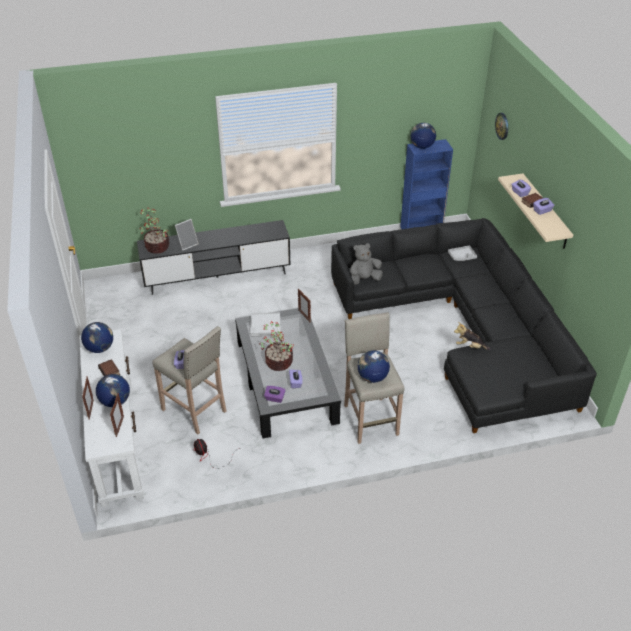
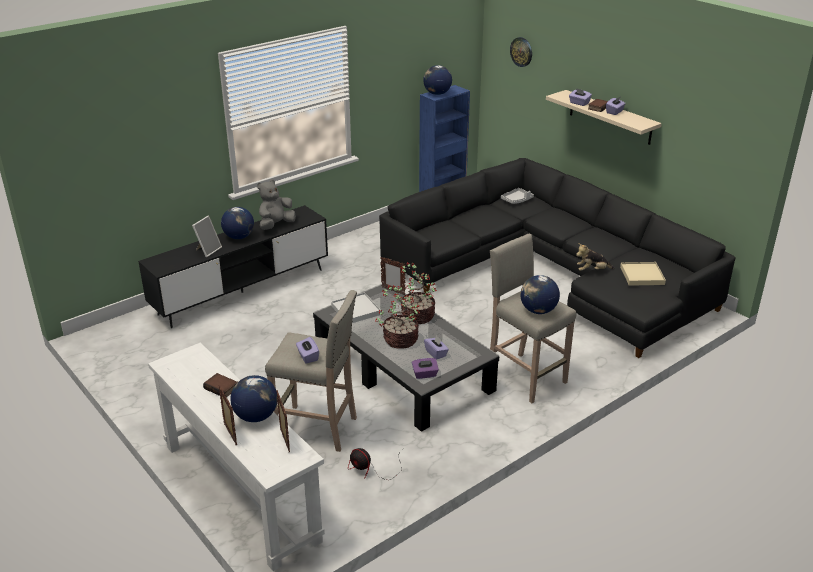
camera: 25 degrees left, 10 degrees down
(100, 348) = (188, 368): globe -> globe (239, 237)
(156, 247) = (170, 261): potted plant -> potted plant (416, 316)
(364, 279) = (434, 241): grey plush toy -> grey plush toy (276, 225)
(506, 364) = (642, 275): none -> beige tray

